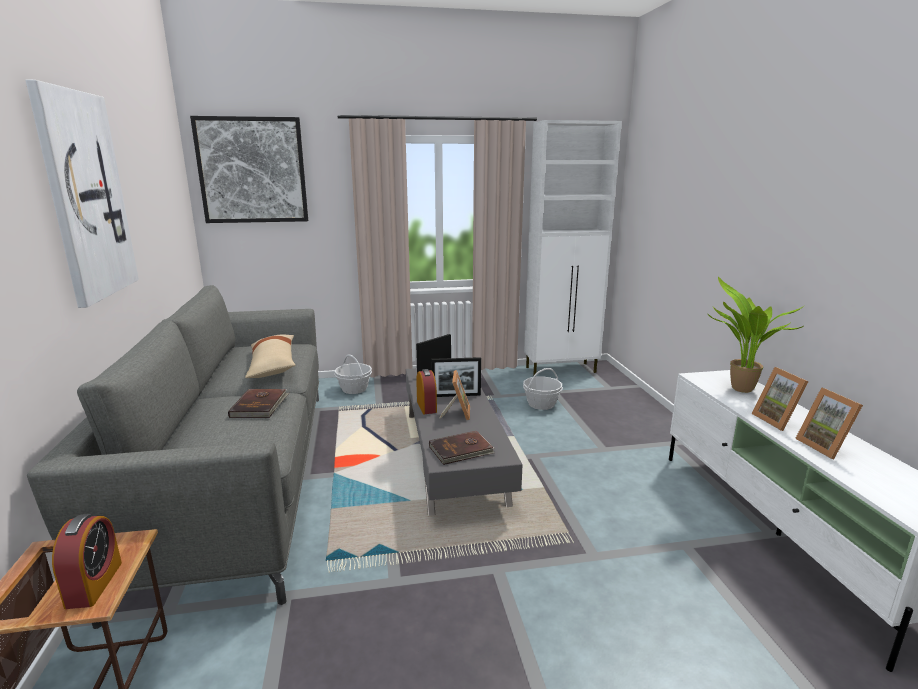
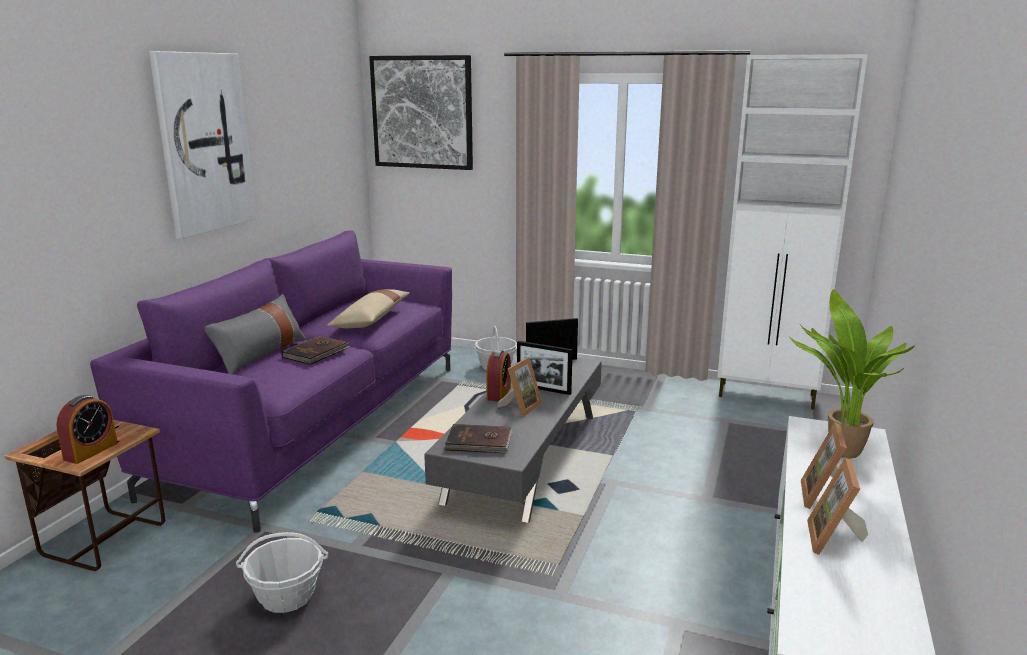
camera: 30 degrees right, 0 degrees up
(200, 420) = (260, 355): none -> grey pillow
(239, 477) = (317, 423): grey sofa -> purple sofa
(541, 404) = (689, 430): basket -> basket (287, 596)

